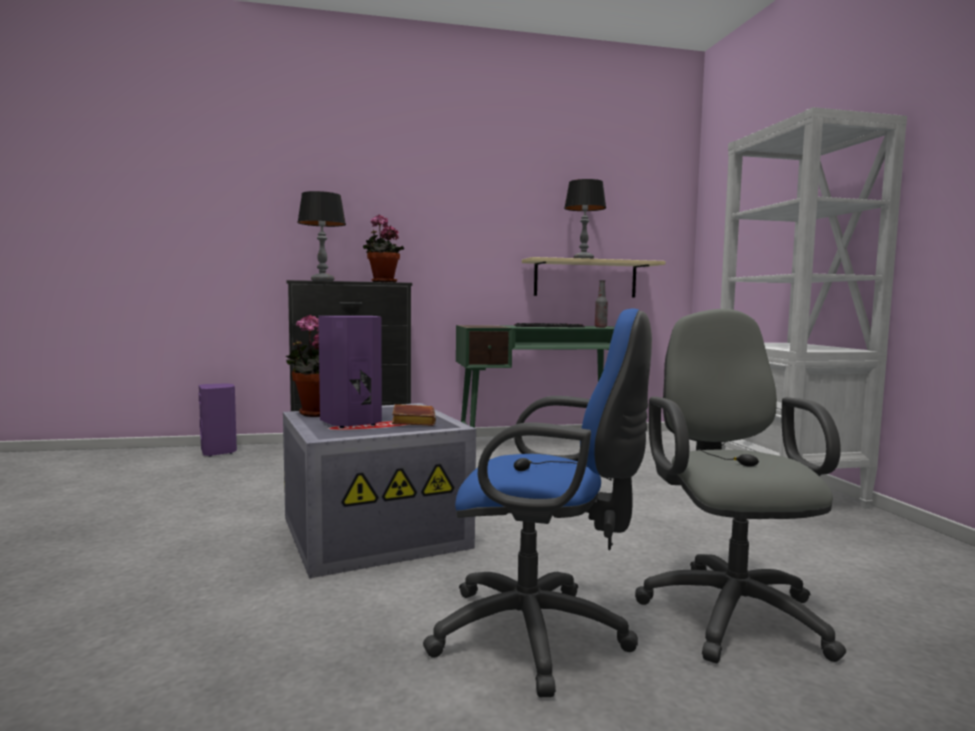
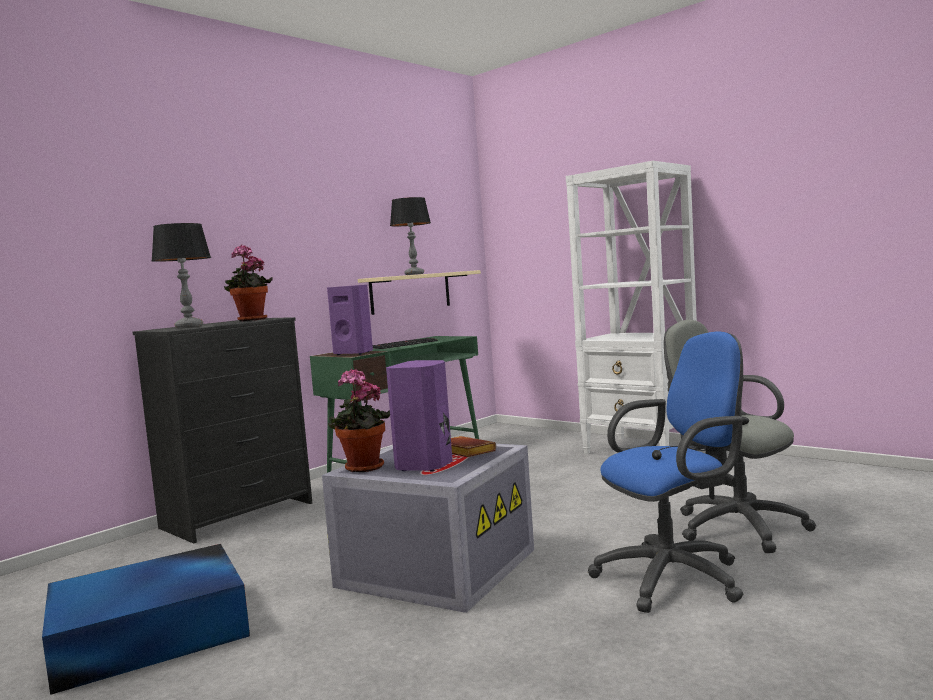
camera: 35 degrees left, 0 degrees up
(147, 507) = (153, 633): none -> blue storage box
(219, 452) = (79, 565): purple speaker -> purple speaker (354, 353)
(600, 327) = (446, 338): bottle -> none

